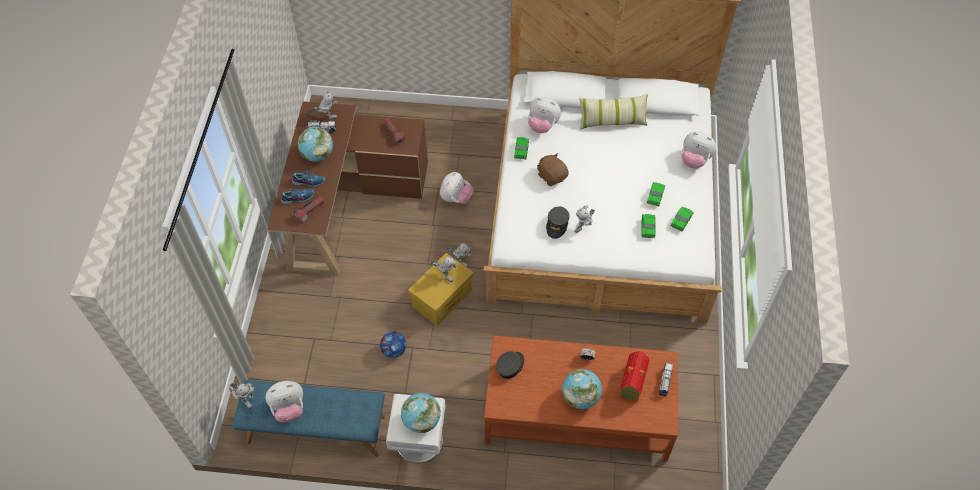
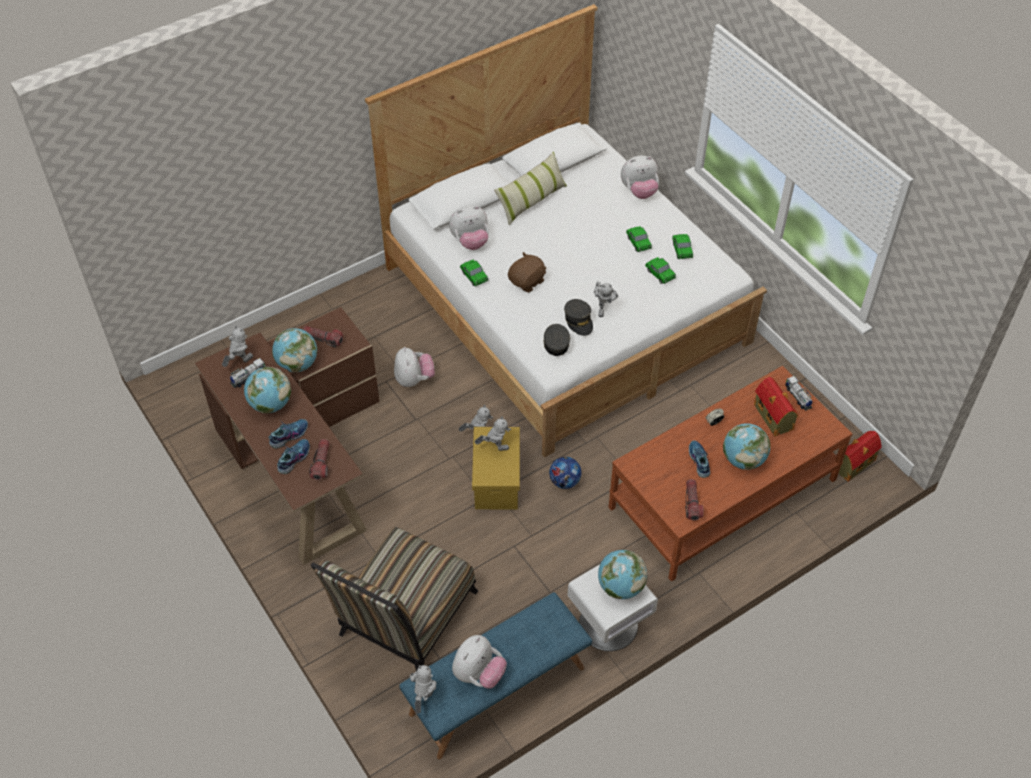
camera: 40 degrees left, 5 degrees down
(245, 399) = (424, 699): toy robot -> toy robot turned 75 degrees counterclockwise
(306, 345) = (403, 620): none -> chair
(363, 140) = (297, 364): none -> globe
(394, 350) = (499, 561): football -> football (564, 481)
(510, 366) = (656, 477): grey cap -> grey cap (556, 343)
(516, 401) = (692, 503): none -> flashlight
(549, 376) = (698, 461): none -> shoe
(552, 176) = (527, 281): brown plush toy -> brown plush toy turned 120 degrees clockwise
(690, 460) = (853, 465): none -> toy house

